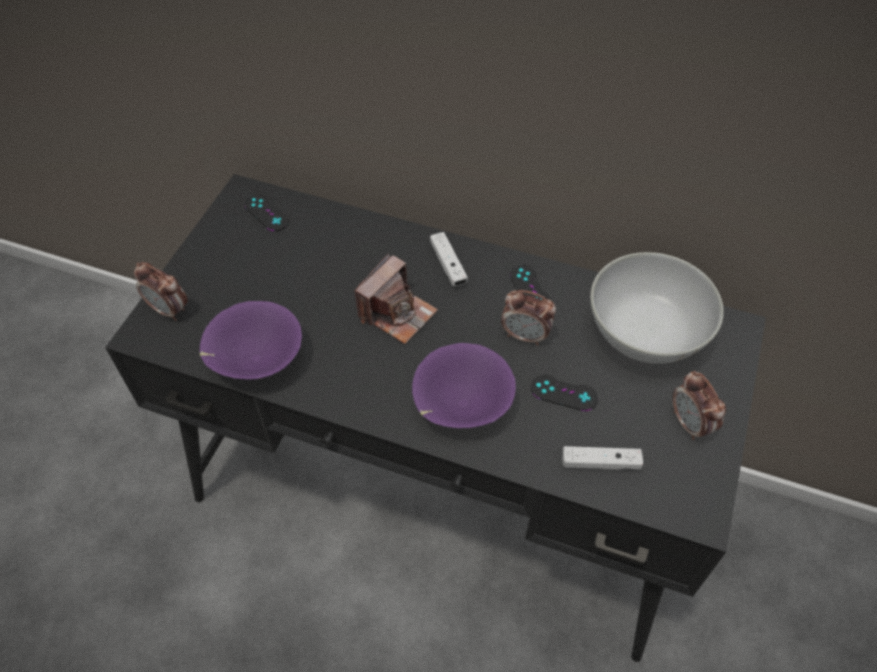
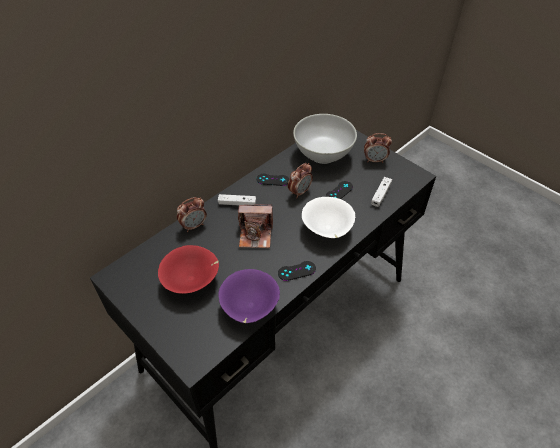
camera: 65 degrees left, 5 degrees down
(169, 310) = (182, 342): alarm clock -> alarm clock (194, 226)
(267, 213) = (138, 269): black game controller -> black game controller (297, 271)
(273, 276) = (192, 280): none -> red bowl
(397, 313) = (256, 234): camera -> camera turned 120 degrees clockwise
(460, 405) = (327, 230): purple bowl -> white bowl

